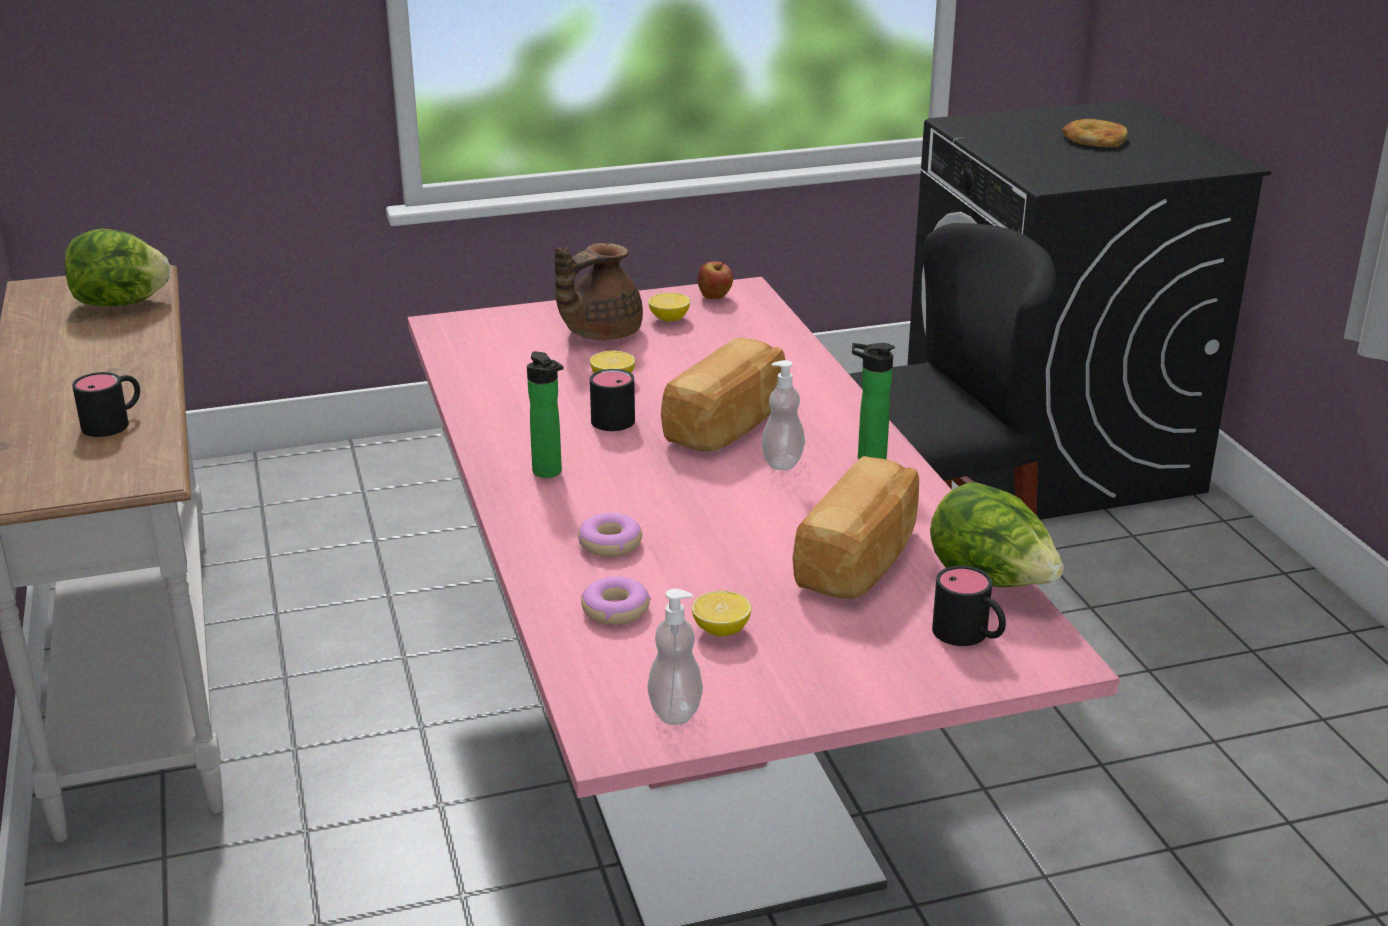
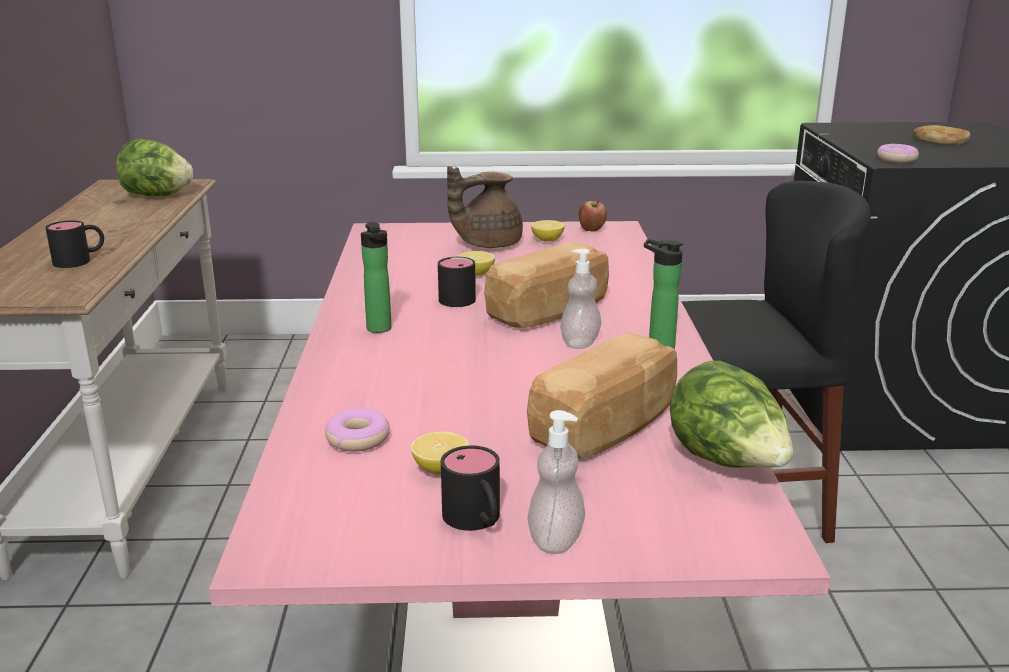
camera: 15 degrees right, 5 degrees down
(610, 543) = (391, 386): donut -> donut (896, 159)
(675, 710) = (349, 535): soap dispenser -> soap dispenser (555, 540)
(969, 636) = (682, 509): black mug -> black mug (476, 521)

